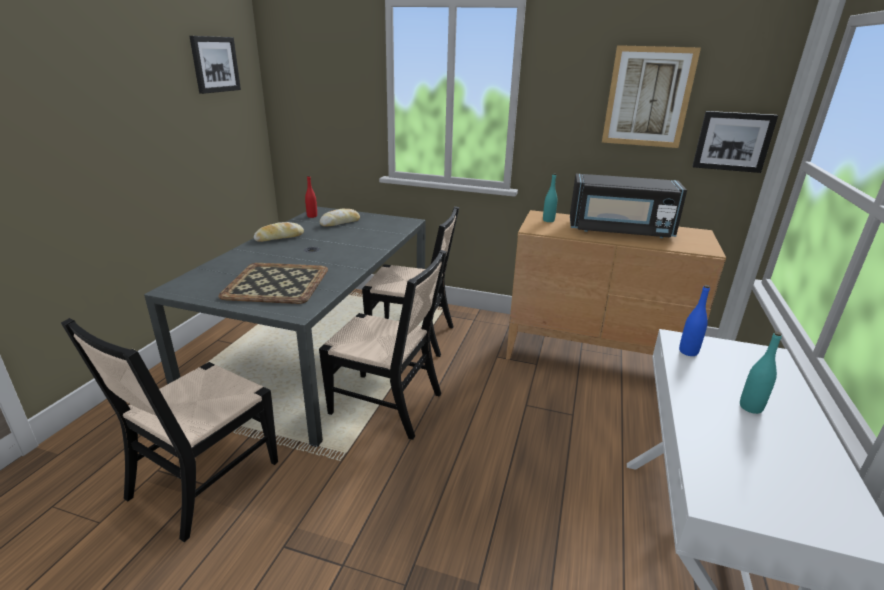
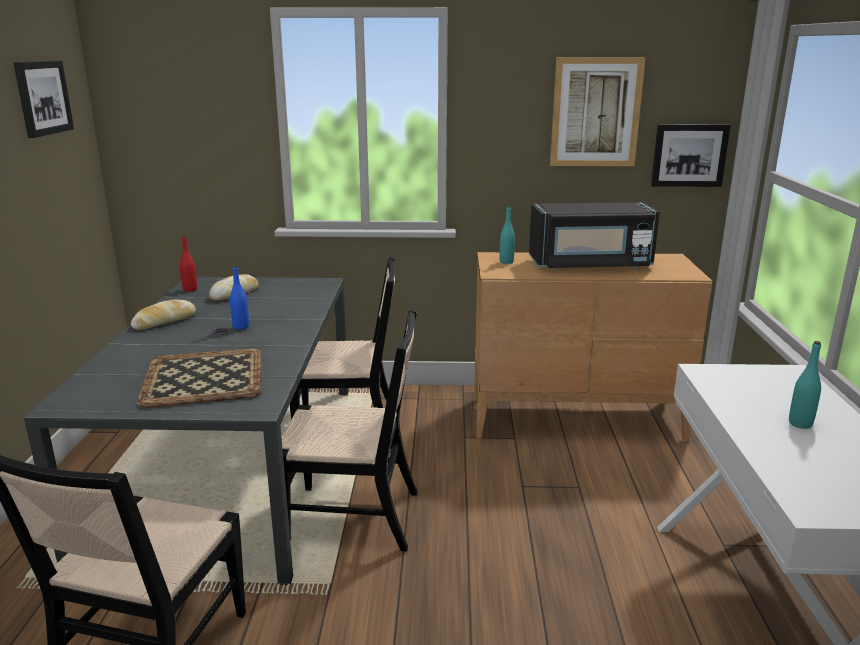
camera: 15 degrees left, 5 degrees down
(688, 352) = (718, 381): blue bottle -> blue bottle (241, 327)

